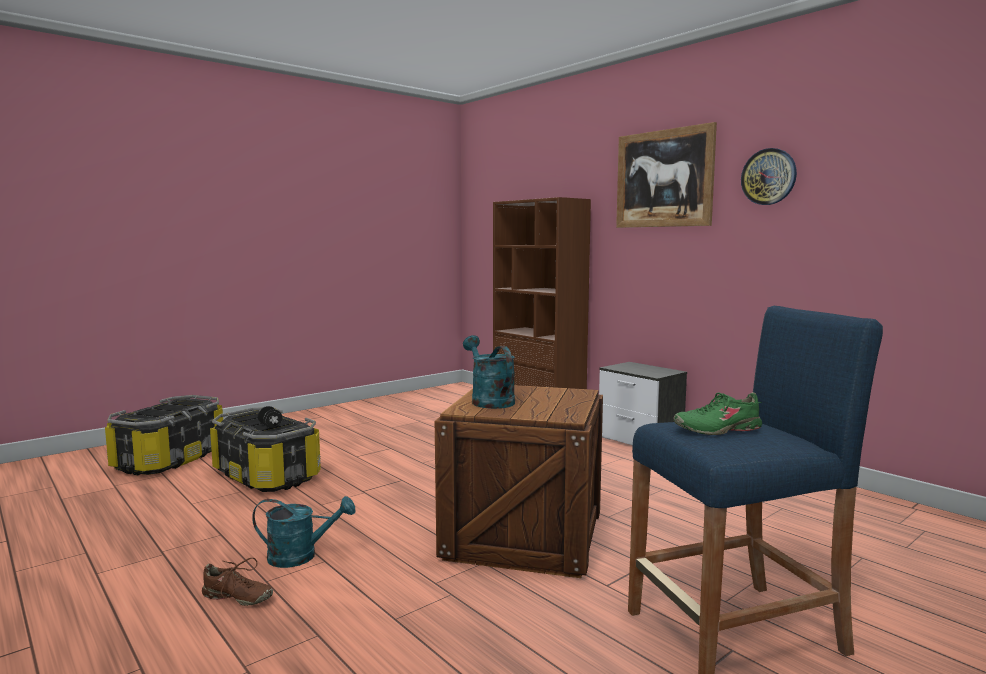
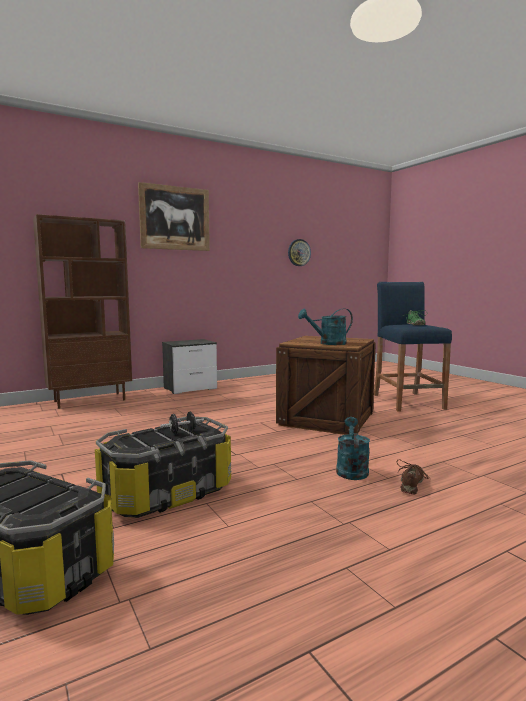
camera: 80 degrees left, 0 degrees up
(768, 177) = (237, 226): wall clock -> wall clock (299, 252)

